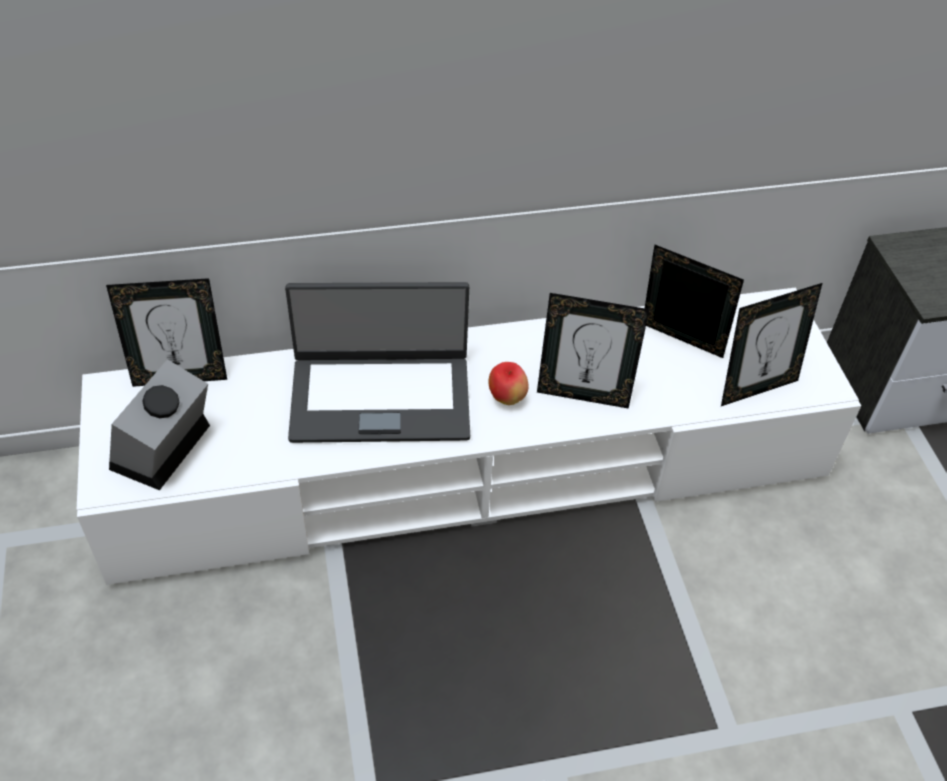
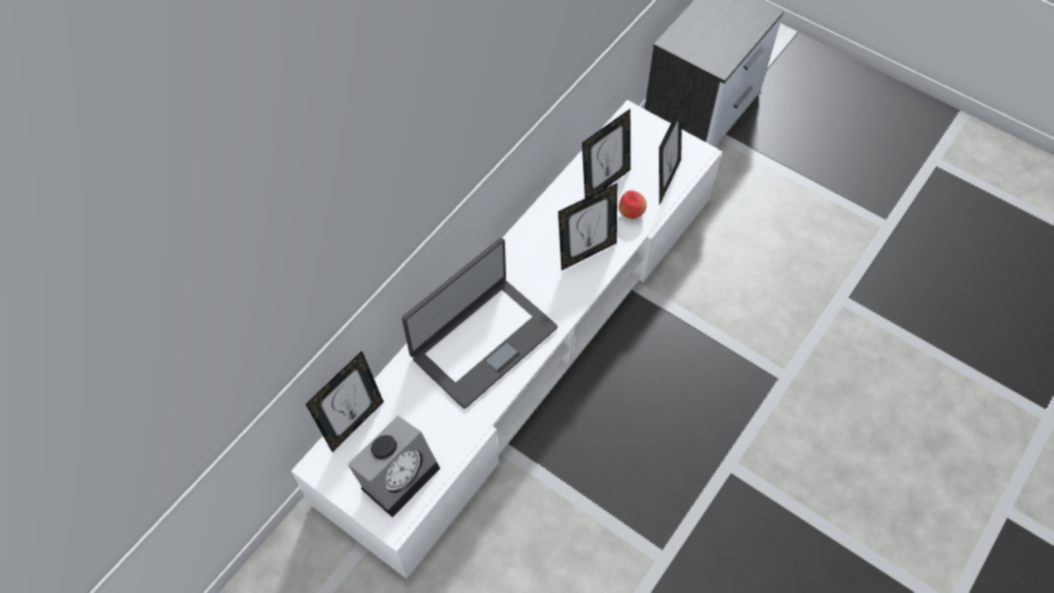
camera: 40 degrees left, 10 degrees up
(163, 451) = (399, 474): alarm clock -> alarm clock turned 120 degrees counterclockwise
(507, 398) = (550, 286): apple -> apple (631, 213)
(679, 345) = (604, 183): picture frame -> picture frame turned 150 degrees clockwise

